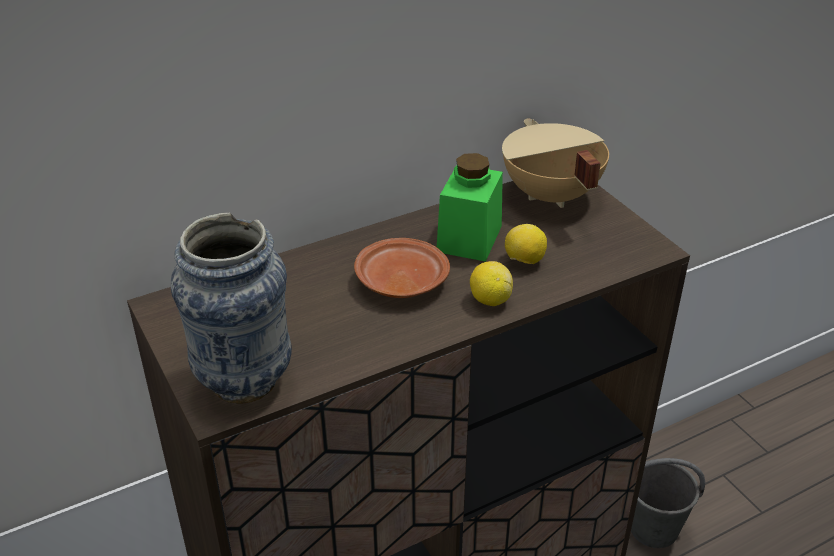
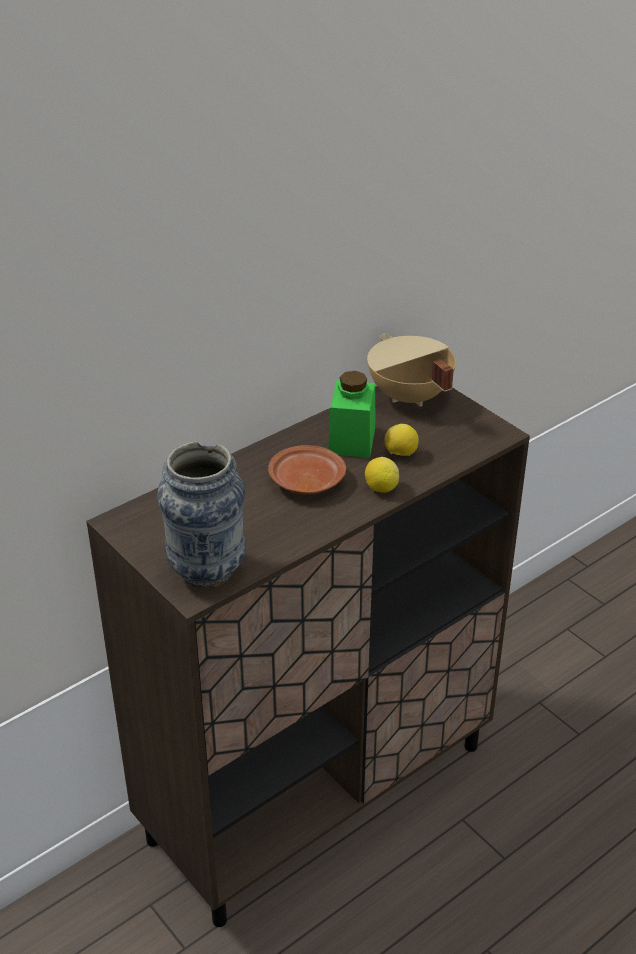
camera: 10 degrees left, 0 degrees up
(654, 528) = (513, 682): grey bucket -> none

